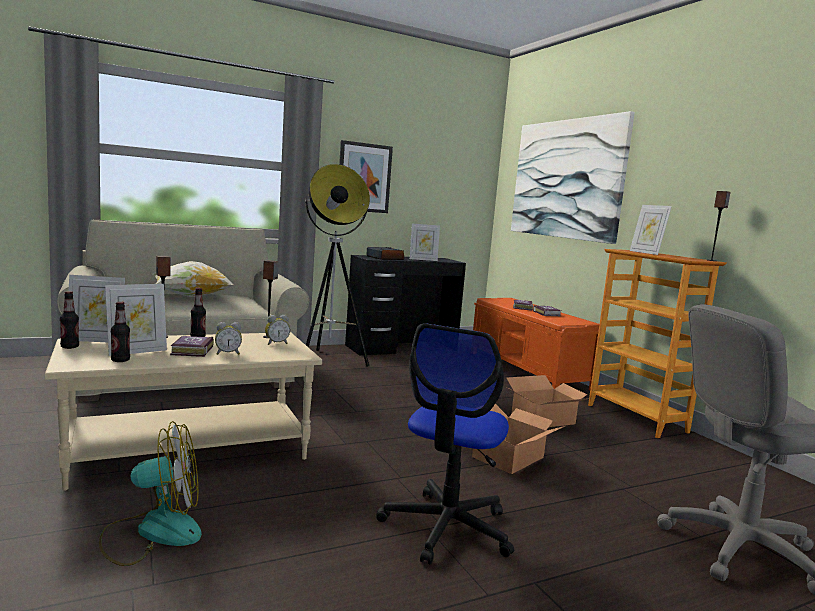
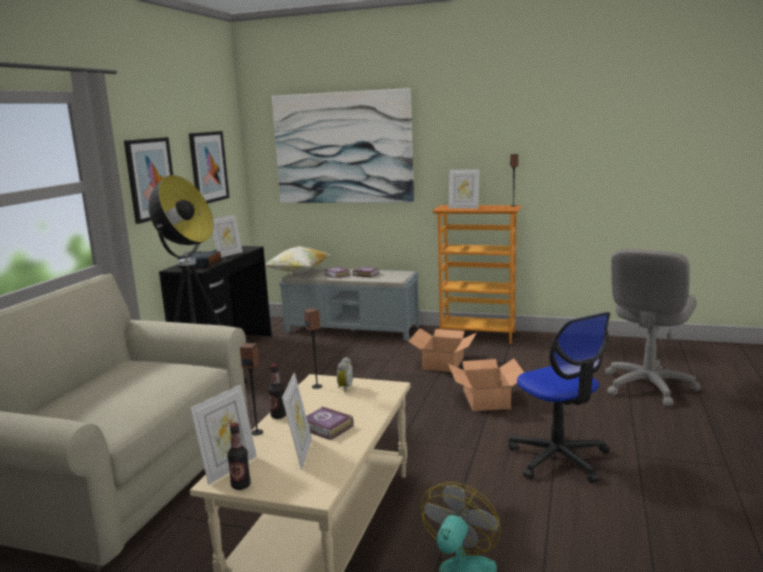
camera: 45 degrees left, 5 degrees up
(120, 360) = (325, 466): bottle -> none
(191, 296) = (114, 385): pillow -> pillow (298, 273)
(228, 353) = (354, 414): alarm clock -> none
(442, 183) = (208, 167): none -> picture
(527, 370) = (352, 329): orange bench -> grey bench

